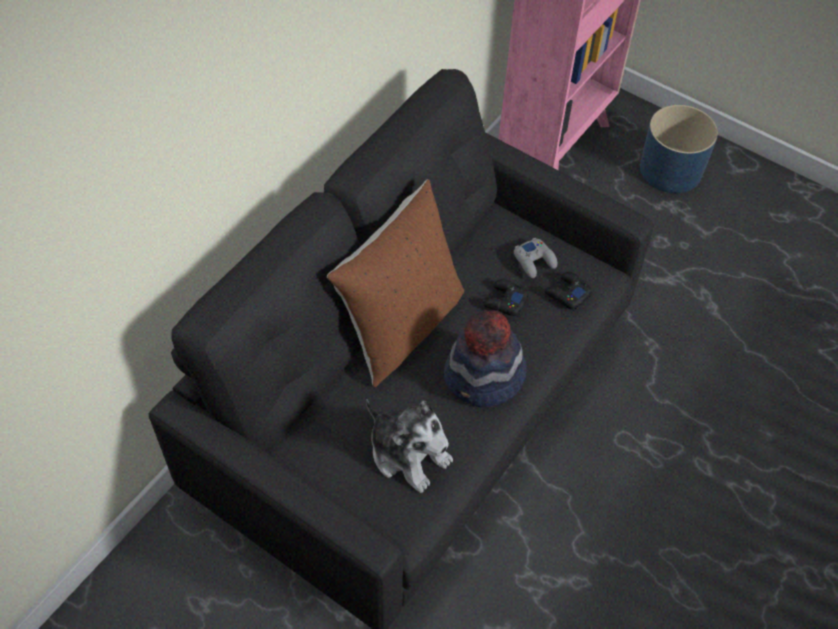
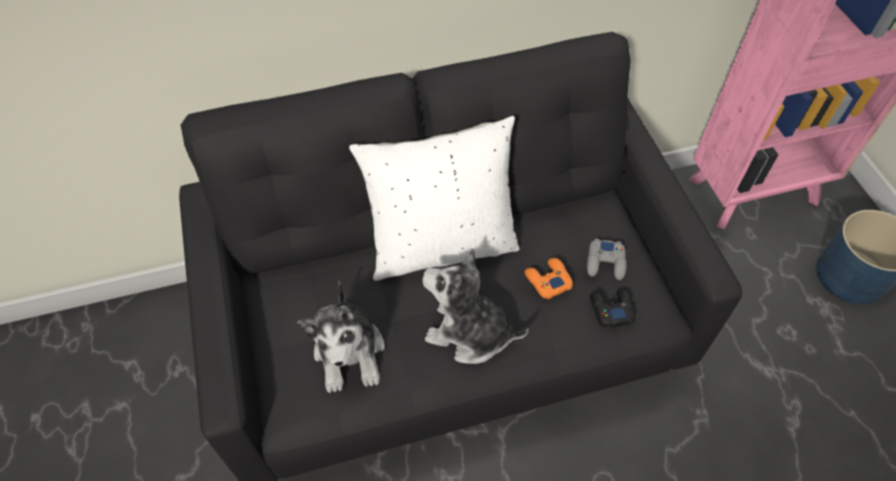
camera: 40 degrees right, 0 degrees up
(401, 325) = (441, 245): brown pillow -> white pillow
(484, 378) = (469, 333): hat -> plush toy
(505, 301) = (547, 280): black game controller -> orange game controller

